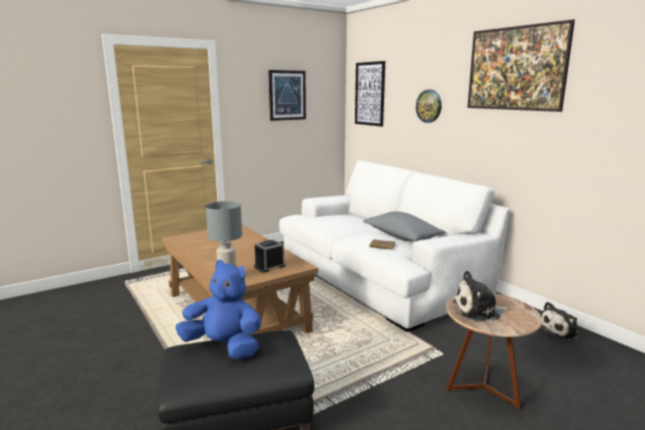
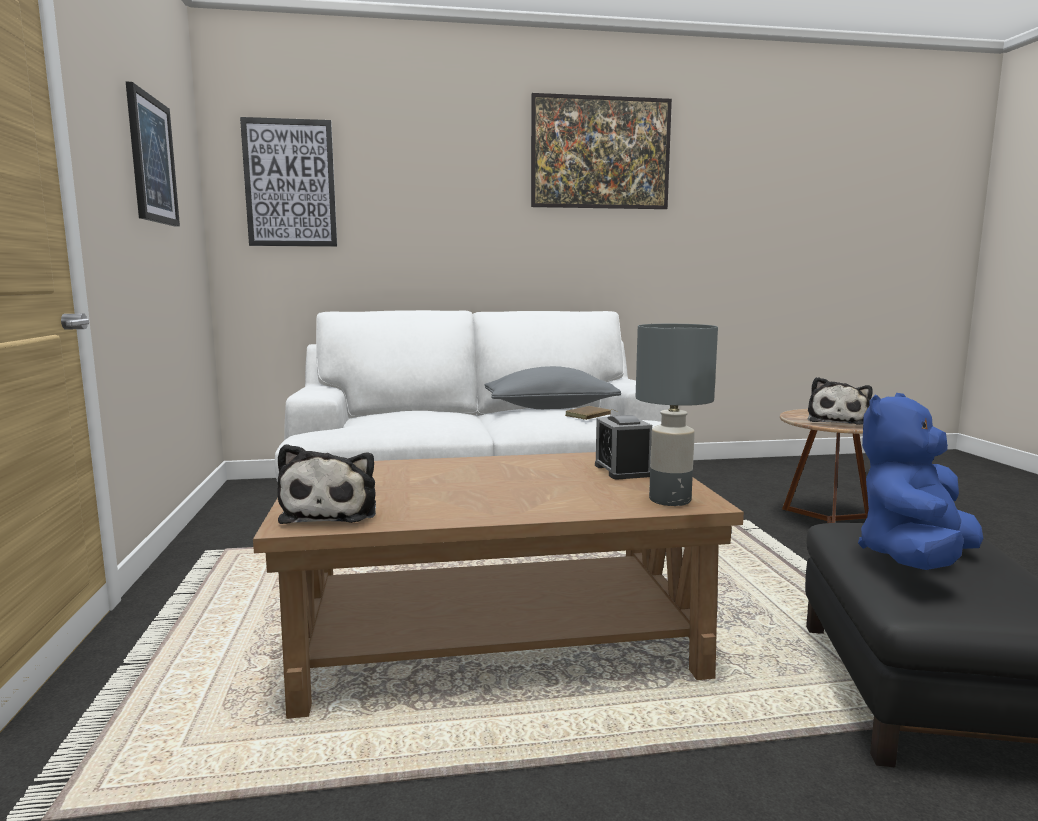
camera: 65 degrees left, 5 degrees down
(429, 106) = (451, 205): wall clock -> none
(561, 331) = (716, 467): plush toy -> plush toy (332, 512)

